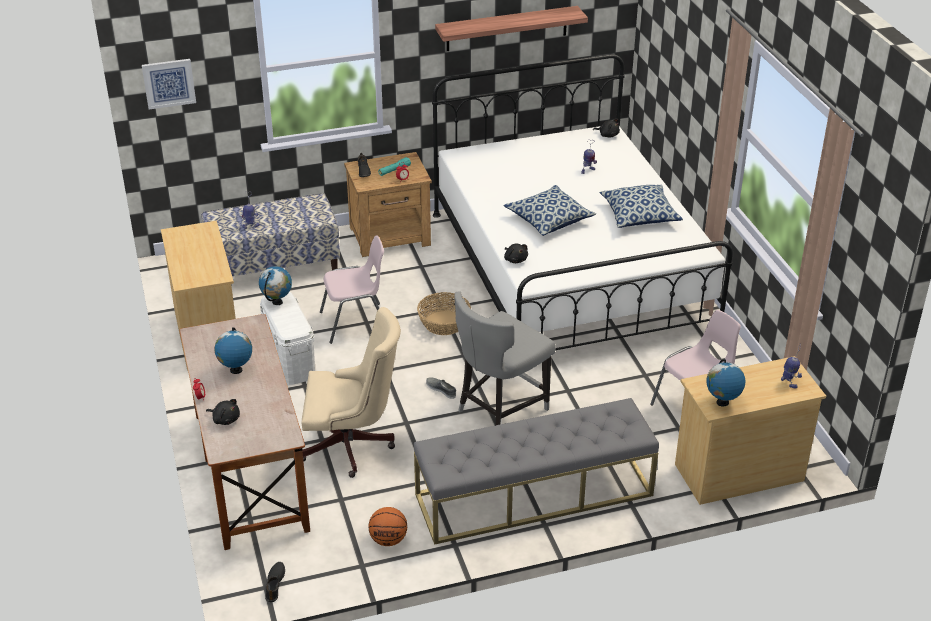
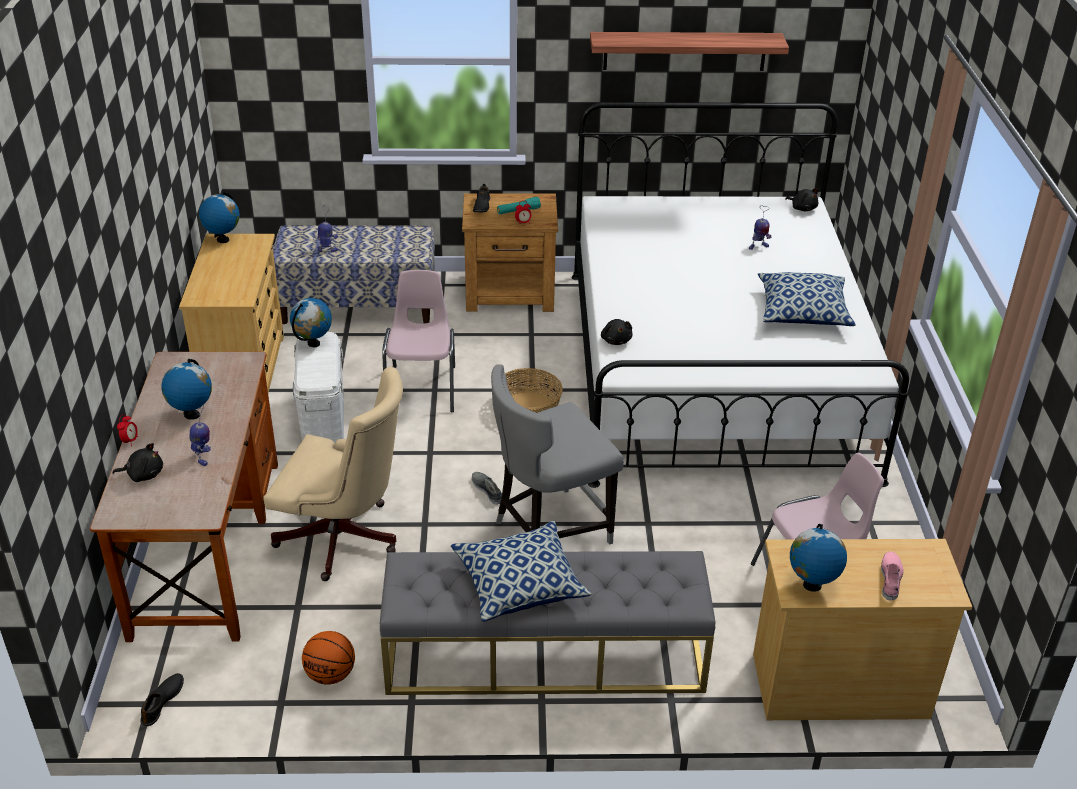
camera: 15 degrees right, 0 degrees up
(169, 83) = (252, 61): picture -> none
(177, 232) = (223, 240): none -> globe
(225, 419) = (143, 474): black plush toy -> black plush toy turned 45 degrees counterclockwise
(356, 323) = (422, 388): pink chair -> pink chair turned 90 degrees counterclockwise
(549, 220) = (682, 298): pillow -> pillow (520, 584)
(770, 388) = (891, 578): none -> pink shoe
(789, 382) = (922, 576): toy robot -> toy robot (203, 457)

